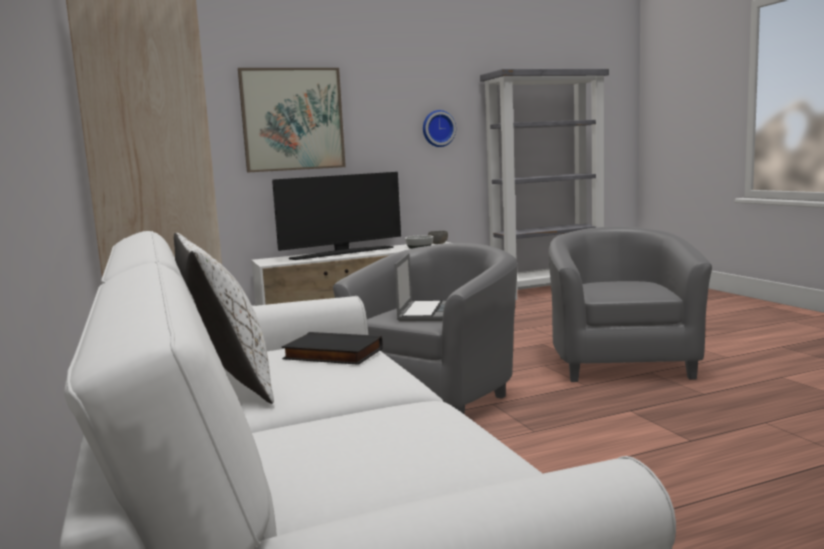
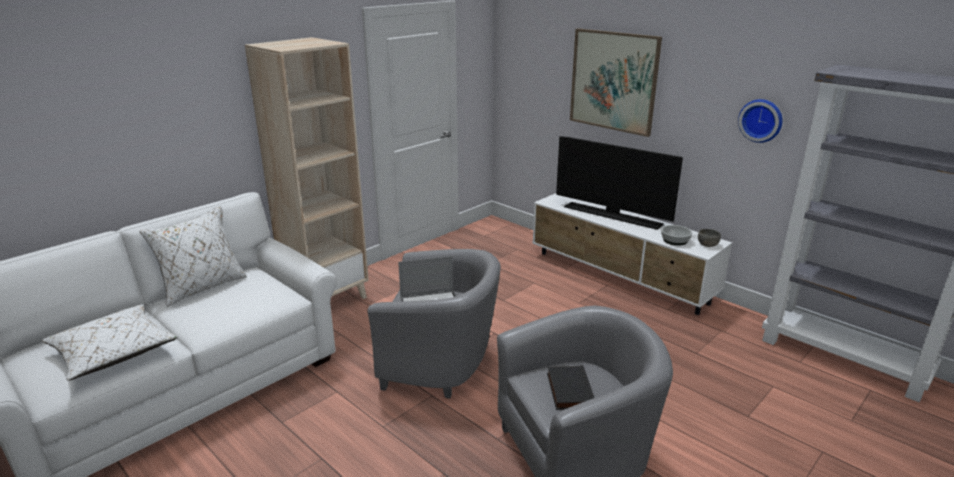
camera: 65 degrees right, 15 degrees up
(331, 354) = (252, 299): black book -> black book (568, 390)
(409, 438) = (113, 352): none -> white pillow

